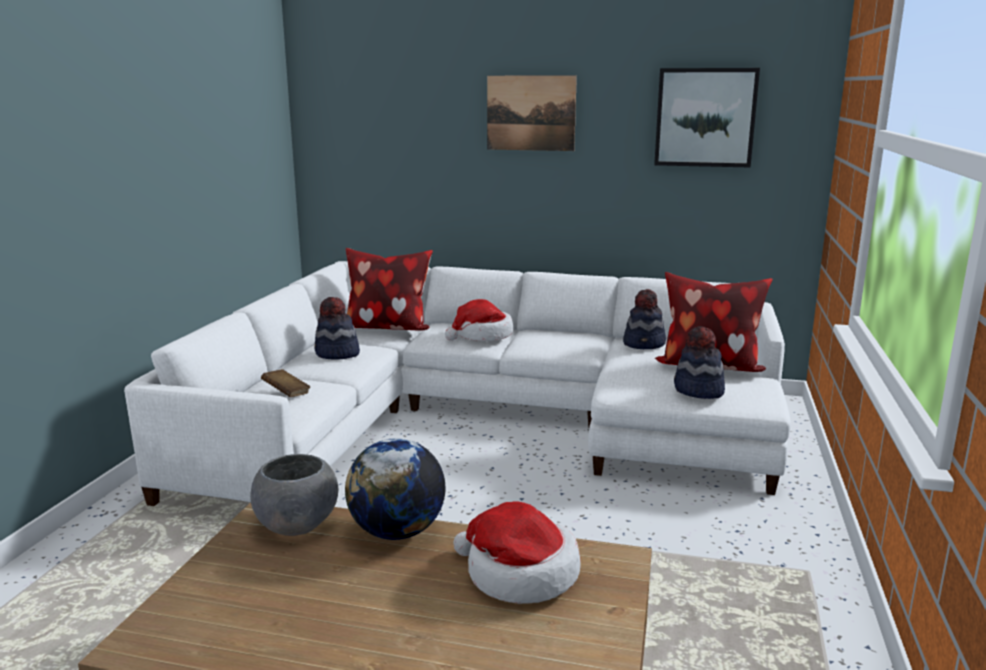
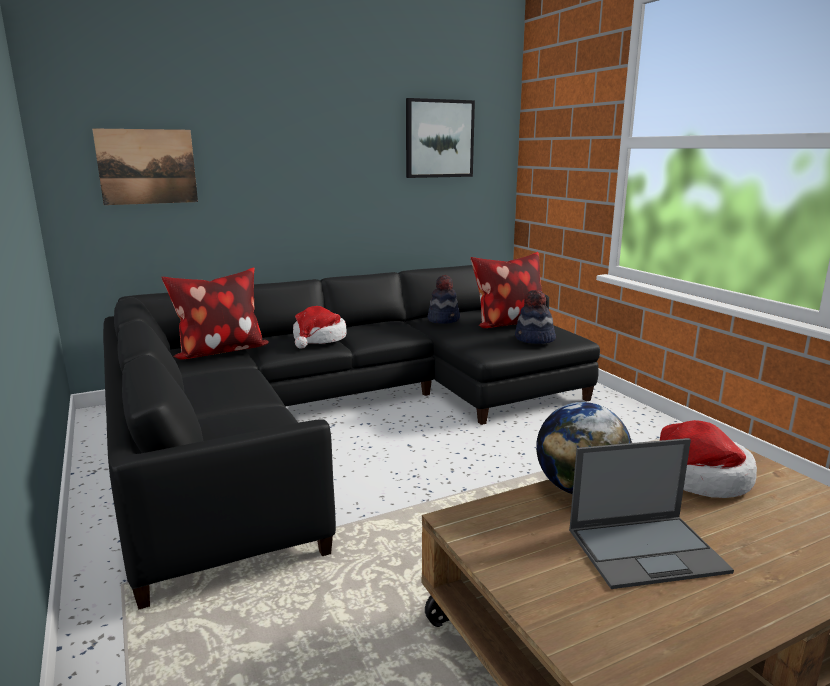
camera: 40 degrees left, 0 degrees up
(286, 393) = (248, 427): brown book -> none
(297, 523) = (502, 517): grey bowl -> none
(337, 354) = (221, 383): hat -> none
(337, 596) = (647, 550): none -> laptop
(483, 420) = (342, 414): white sofa -> black sofa
(531, 113) = (304, 135): picture -> picture (147, 166)

